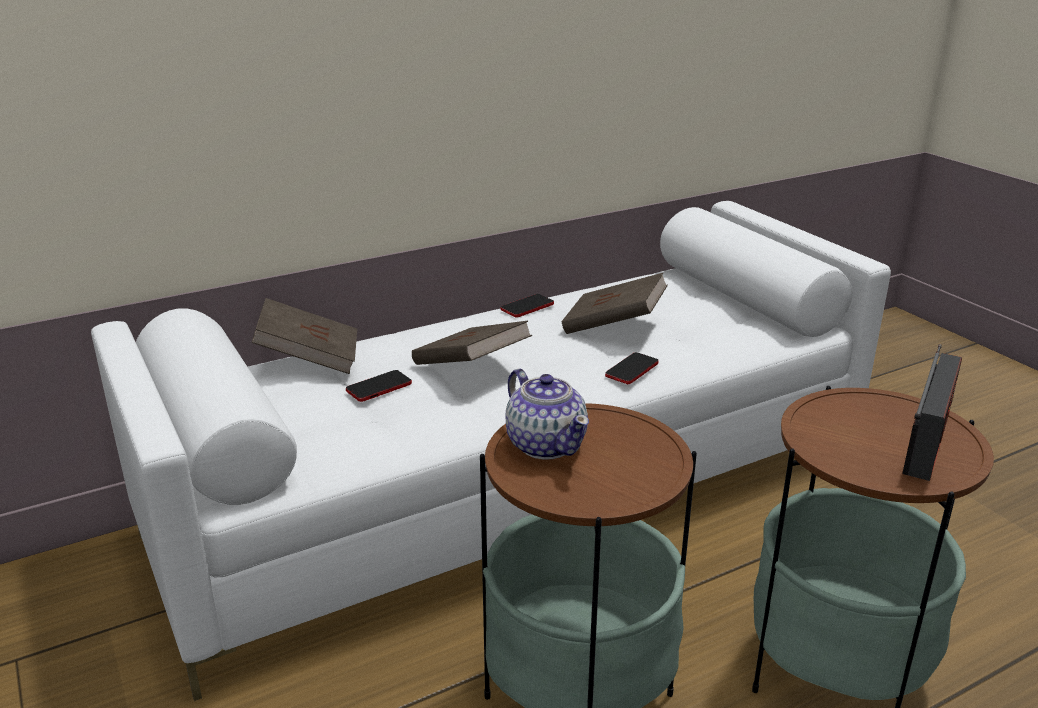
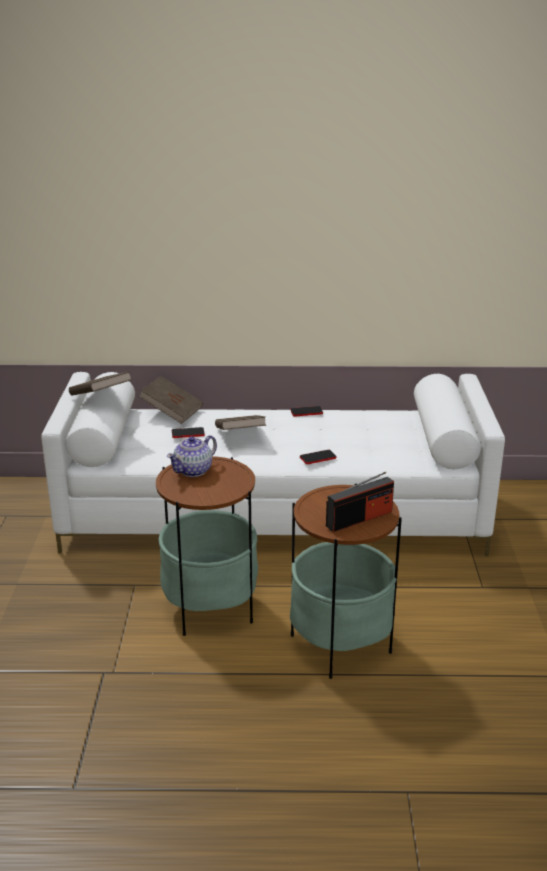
camera: 30 degrees right, 0 degrees up
(546, 444) = (194, 470): teapot -> teapot turned 45 degrees clockwise
(613, 326) = (338, 434): brown book -> brown book (100, 397)

